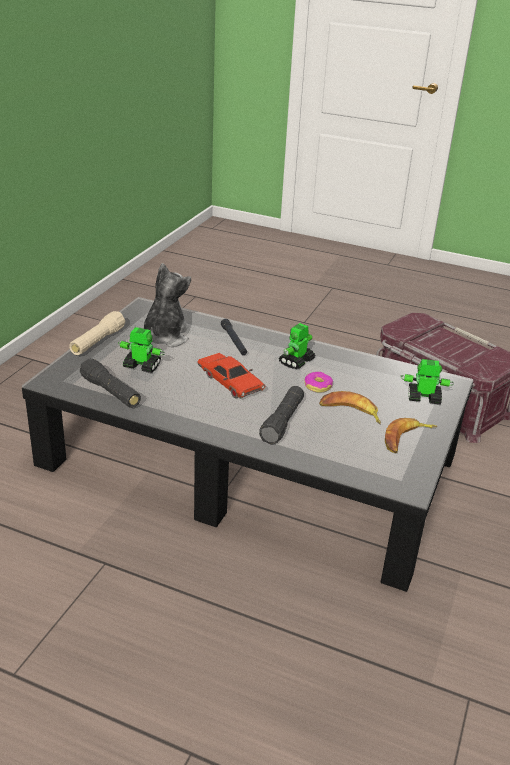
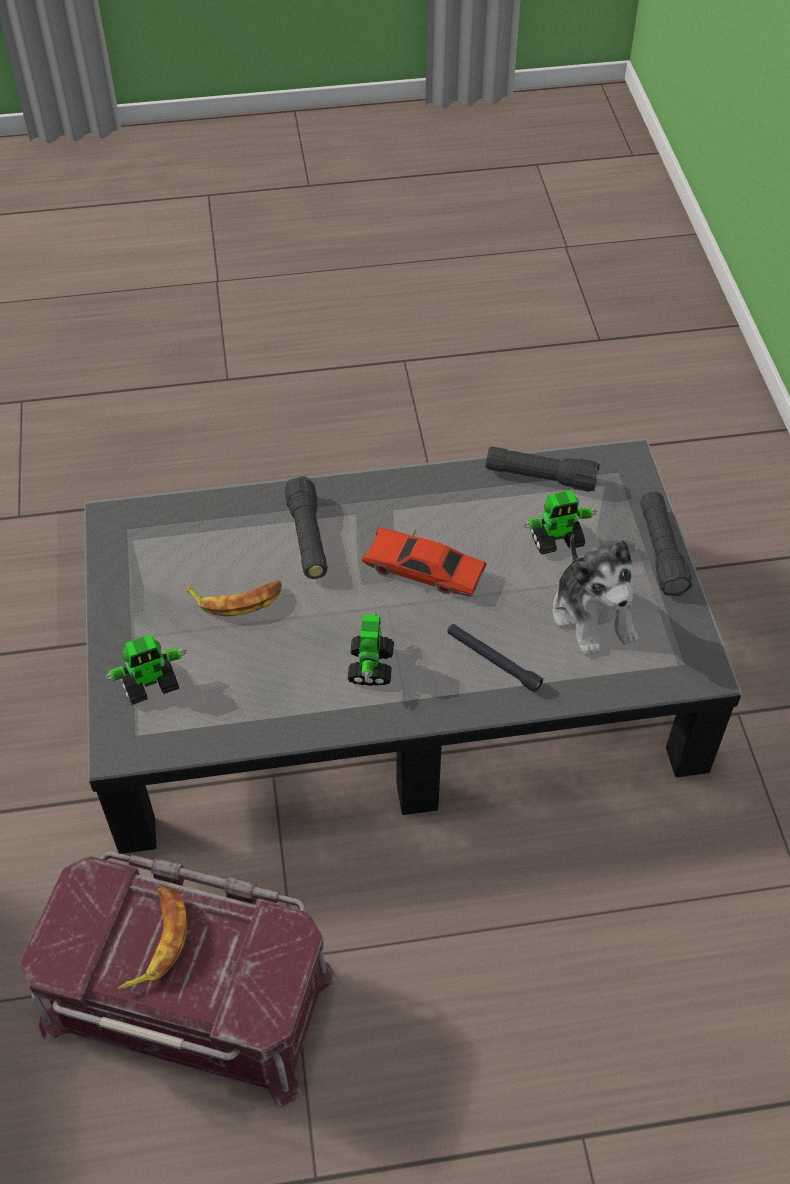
camera: 150 degrees right, 20 degrees up
(97, 342) = (661, 552): beige flashlight -> black flashlight
(318, 386) = (307, 627): donut -> none
(406, 439) = (144, 588): banana -> banana (157, 941)

